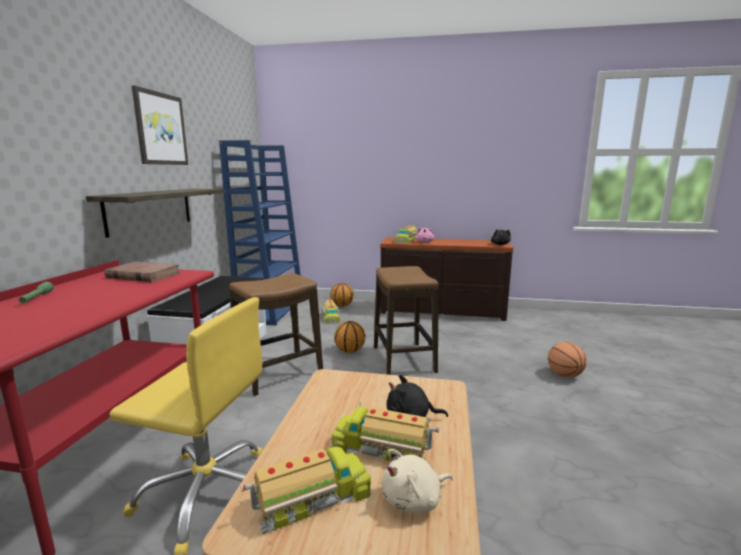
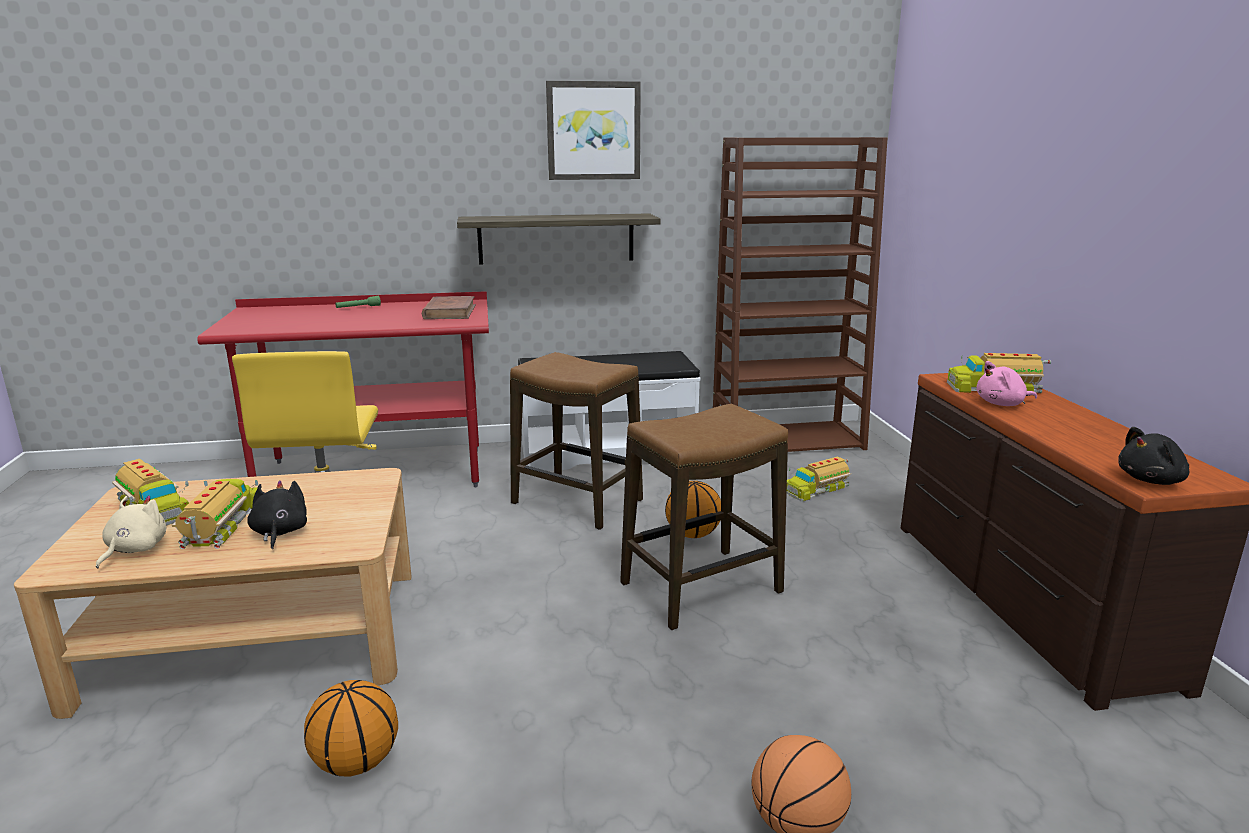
camera: 70 degrees right, 5 degrees up
(271, 310) = (788, 440): blue bookcase -> brown bookcase
(341, 305) = (888, 485): basketball -> basketball (355, 762)
(414, 500) = (134, 550): beige plush toy -> beige plush toy turned 60 degrees clockwise

